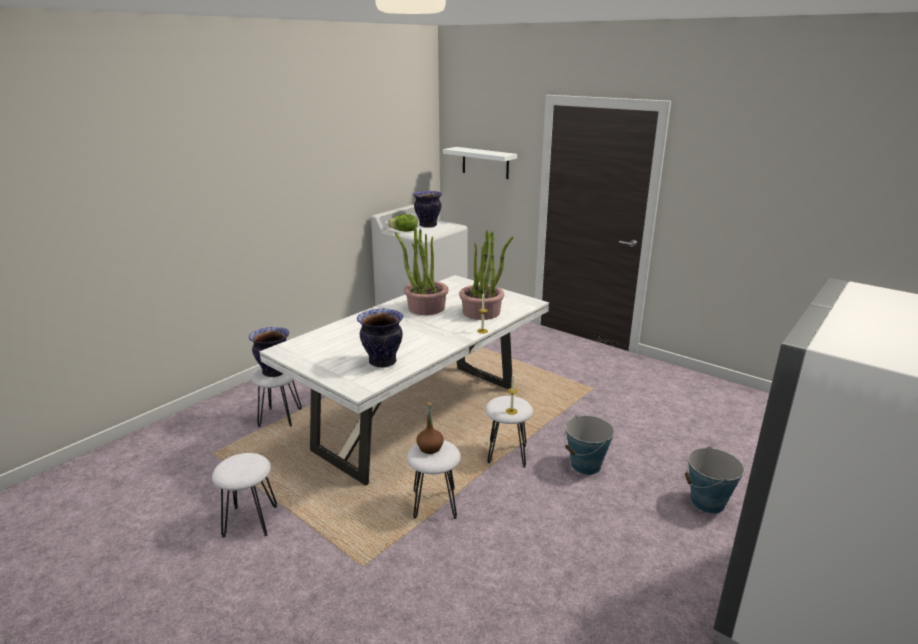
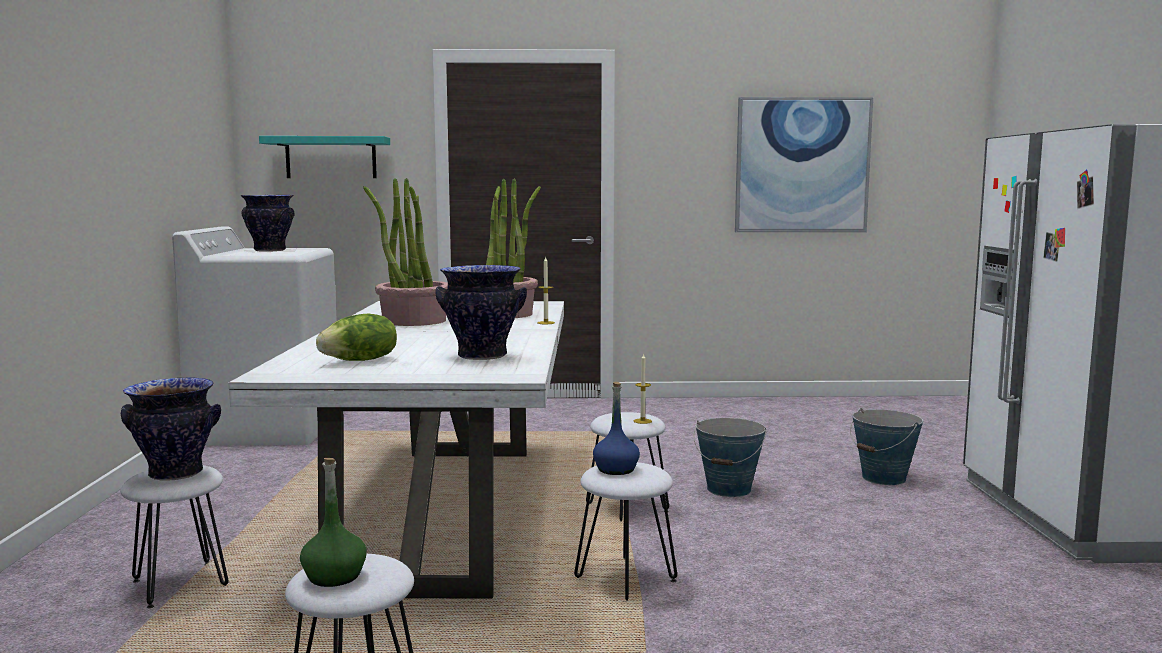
camera: 40 degrees left, 15 degrees down
(232, 466) = (334, 576): none -> green bottle
(404, 231) = (245, 254): lettuce -> lettuce (360, 361)
(430, 448) = (616, 469): brown bottle -> blue bottle
(485, 163) = (331, 158): white shelf -> turquoise shelf
(819, 213) = (802, 165): none -> picture

